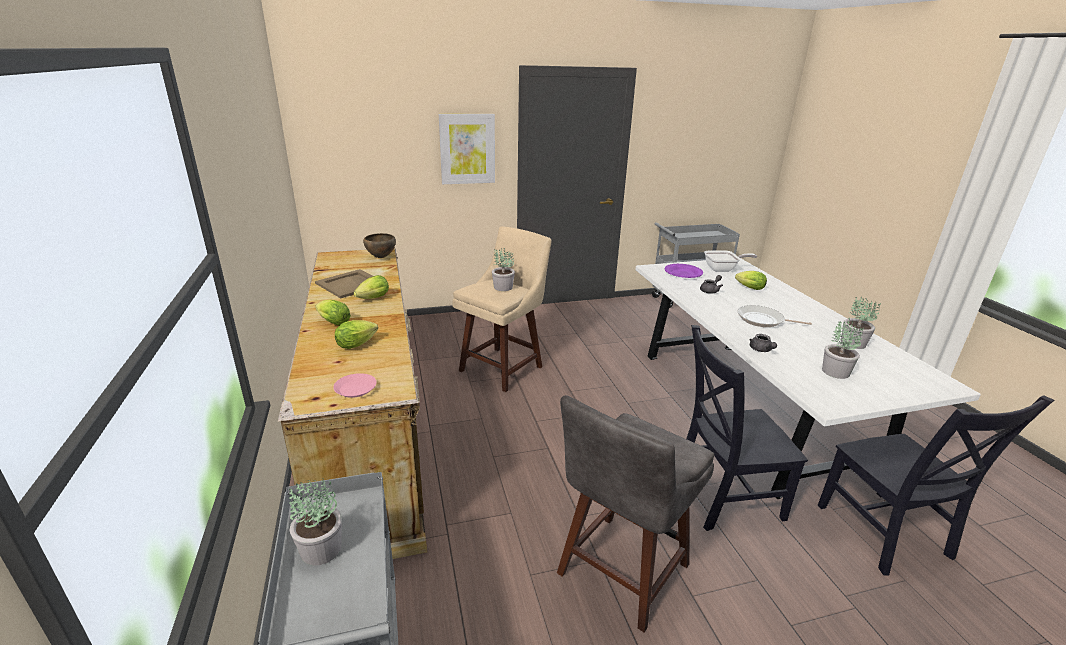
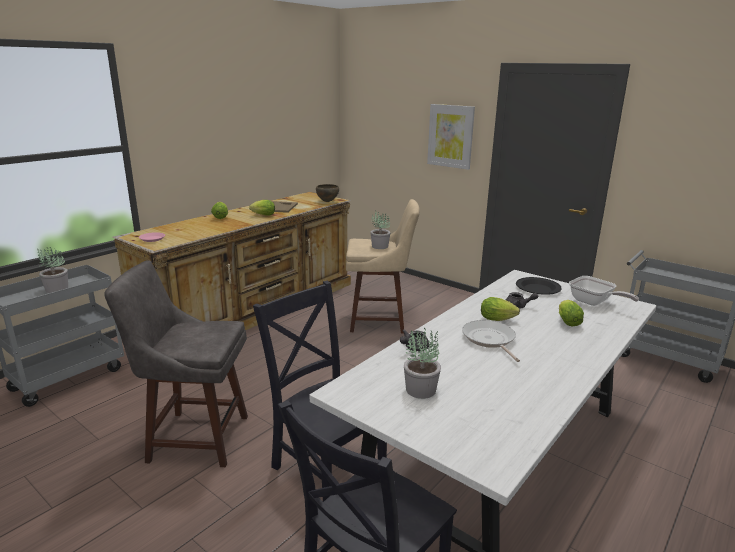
camera: 55 degrees right, 5 degrees down
(358, 344) = (201, 227): lettuce -> lettuce (499, 320)
(683, 273) = (537, 288): purple plate -> black plate
(853, 343) = (516, 394): potted plant -> none

